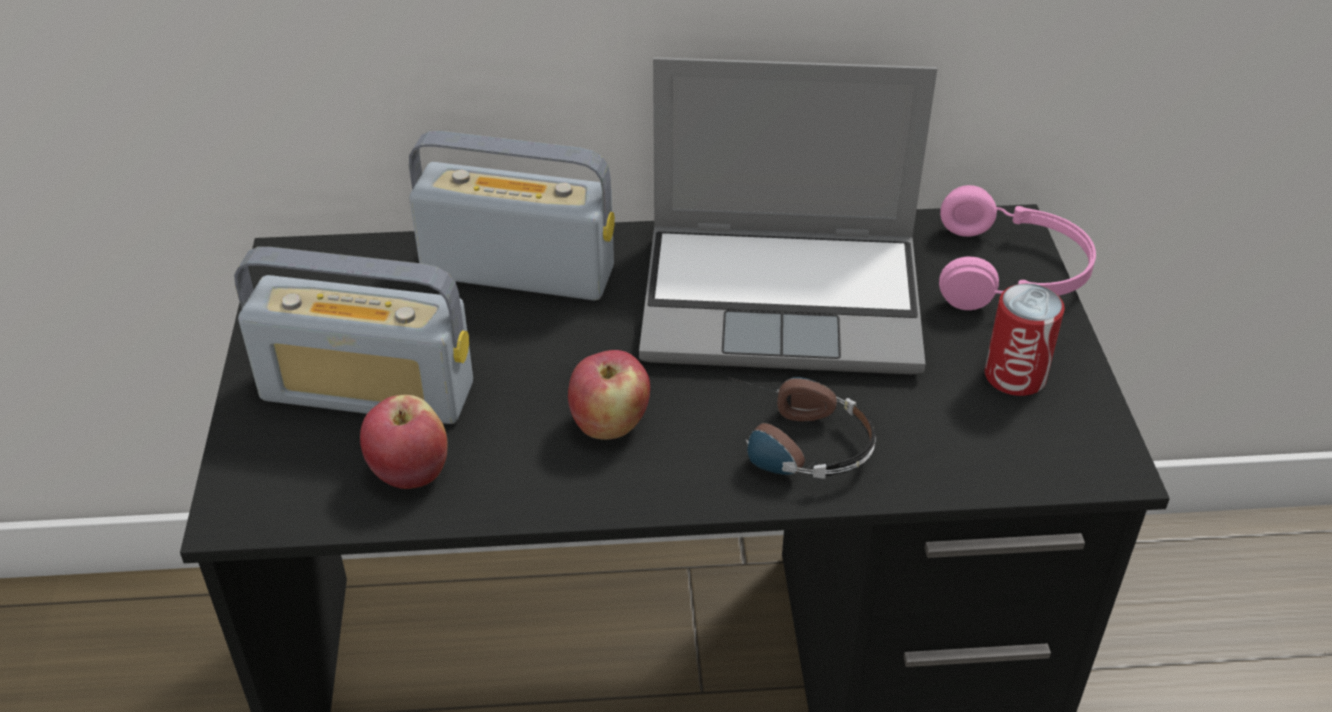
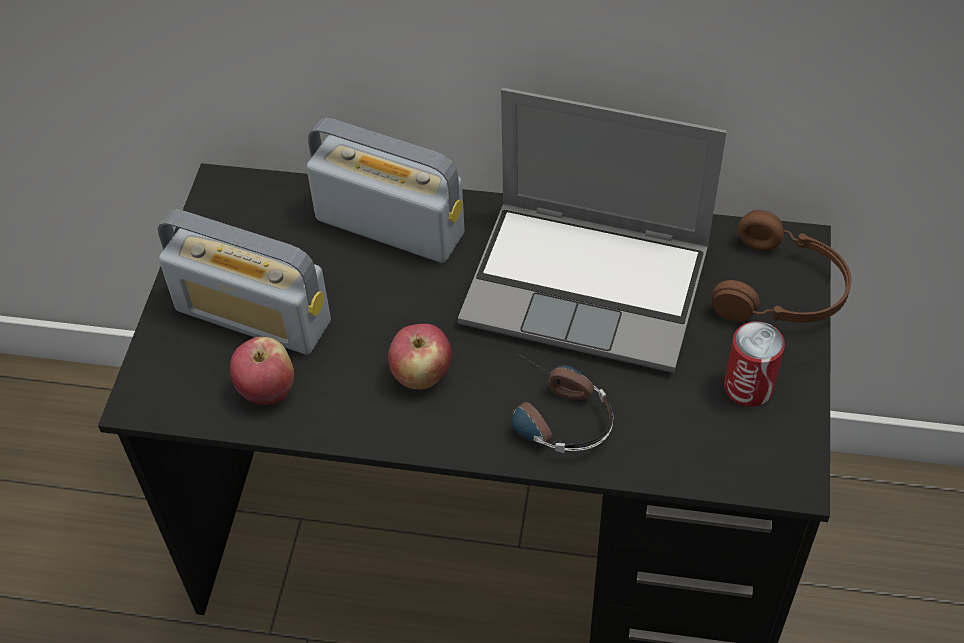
camera: 15 degrees right, 10 degrees up
(1011, 272) = (782, 290): pink headphones -> brown headphones

